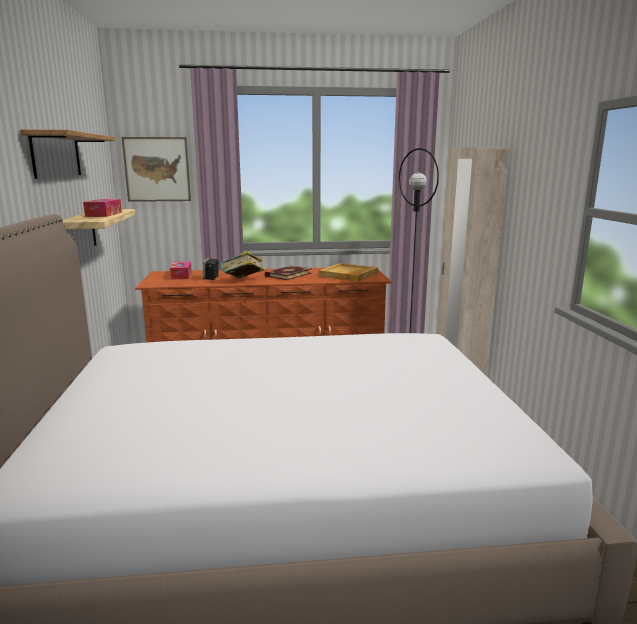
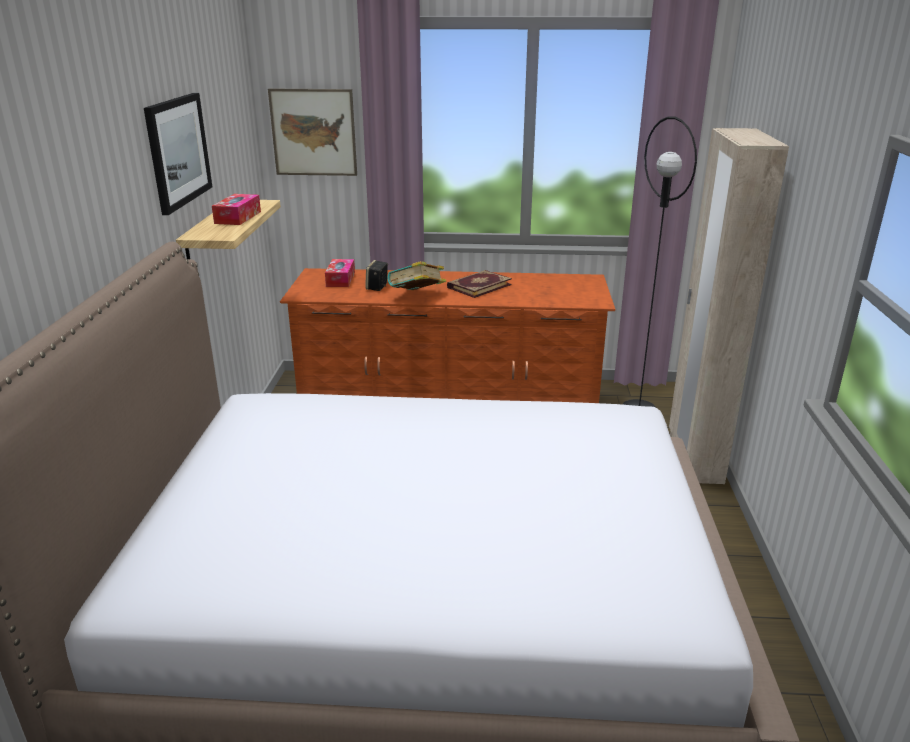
camera: 10 degrees right, 10 degrees up
(56, 155) = (178, 151): shelf -> picture
(348, 275) = (560, 291): beige tray -> none

